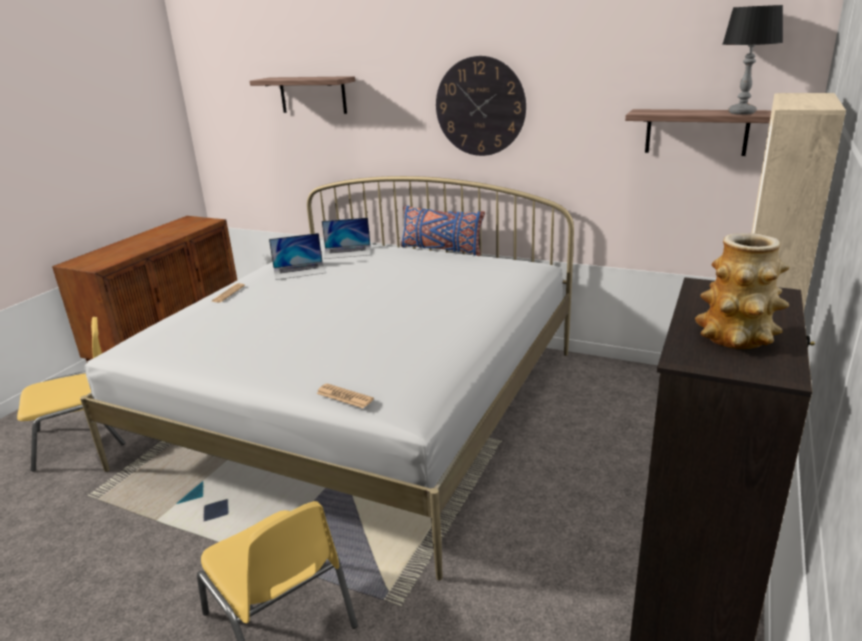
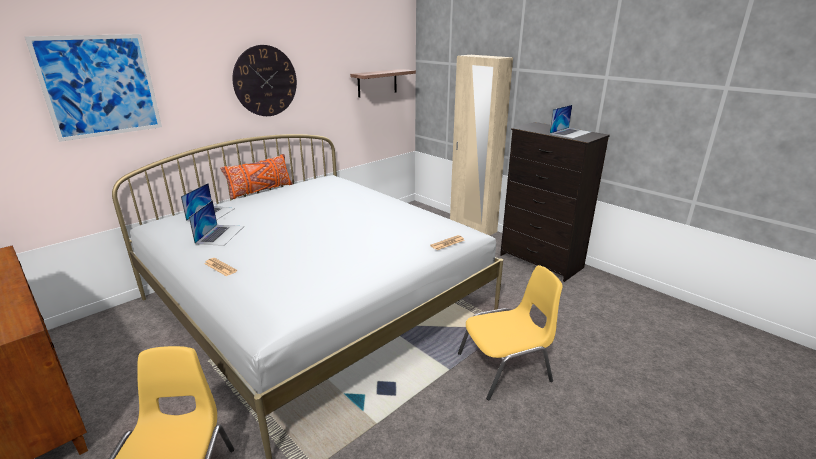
camera: 70 degrees left, 0 degrees up
(312, 95) = (100, 86): shelf -> picture
(441, 249) = (260, 190): blue pillow -> orange pillow
(736, 338) = (570, 133): vase -> laptop
(742, 113) = (400, 70): table lamp -> none

